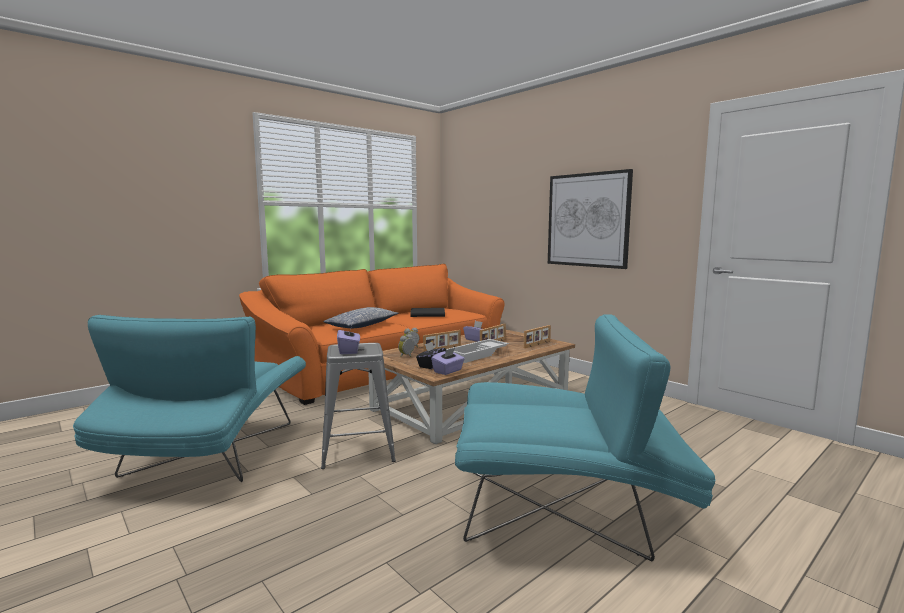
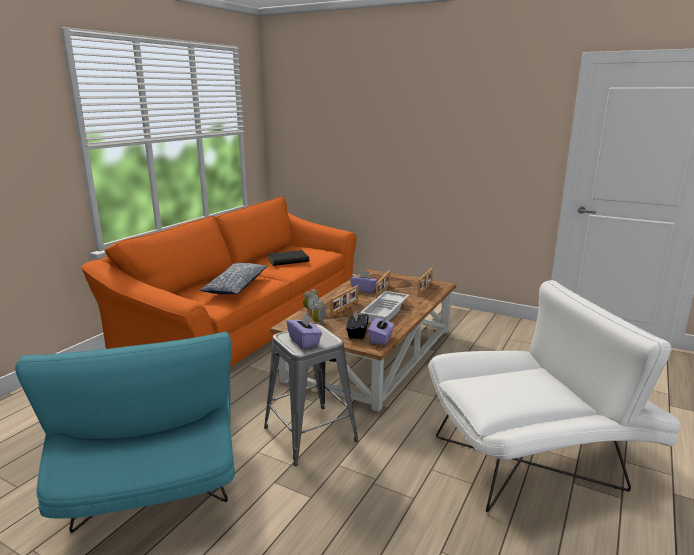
camera: 20 degrees left, 10 degrees up
(567, 509) = (537, 457): turquoise armchair -> white armchair
(587, 220) = (450, 155): picture -> none

